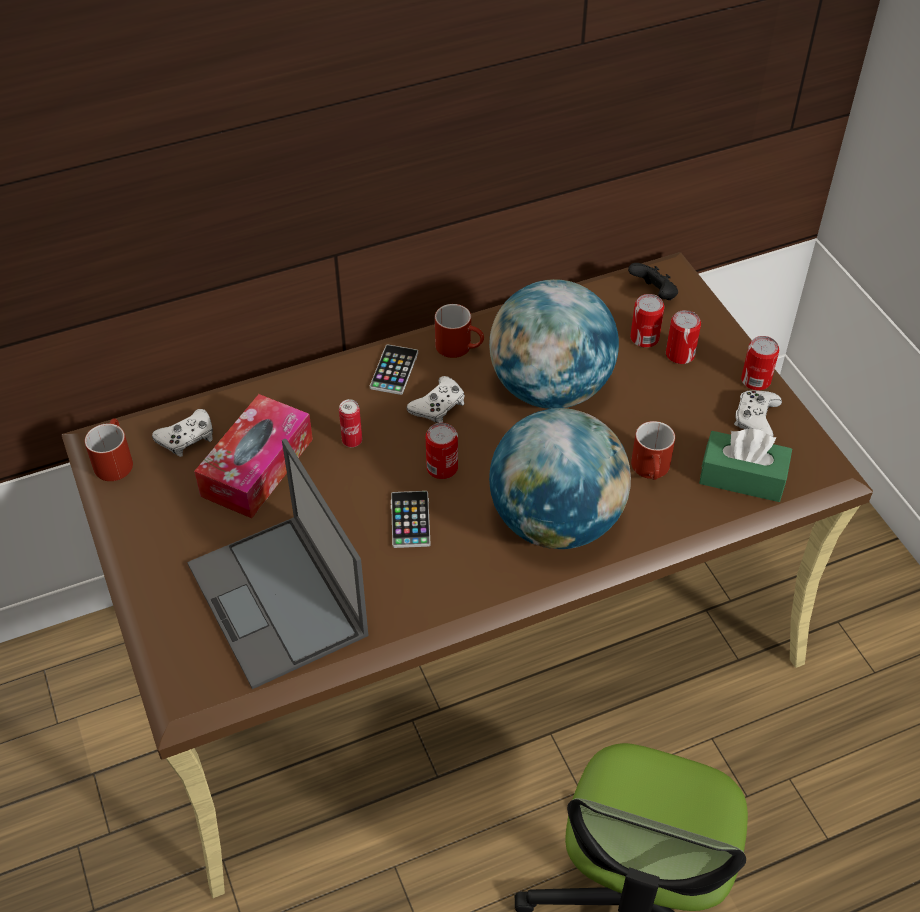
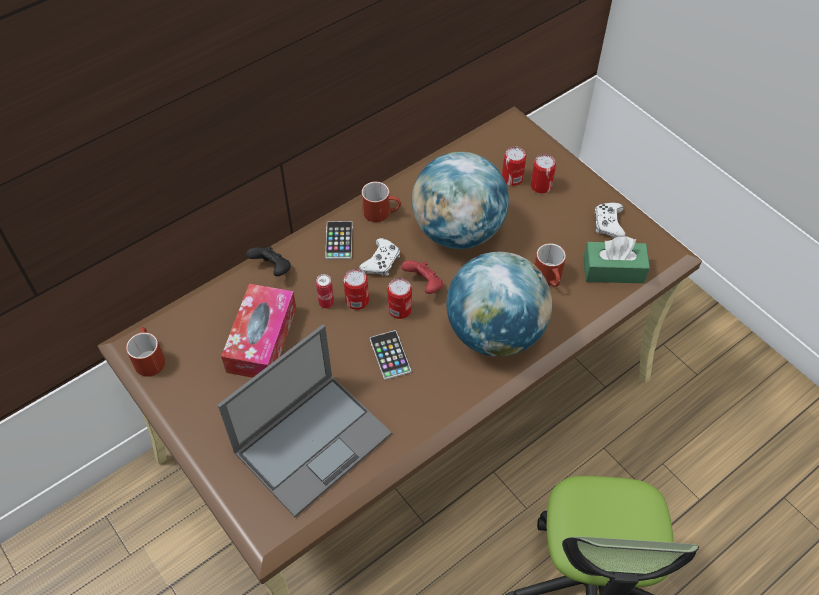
camera: 15 degrees left, 5 degrees up
(187, 438) = (199, 328): white game controller -> none
(279, 601) = (314, 441): laptop -> laptop turned 90 degrees counterclockwise
(483, 444) = (424, 285): none -> red game controller
(654, 294) = (508, 143): black game controller -> black game controller (272, 269)
(755, 380) = (599, 195): can -> can (357, 300)

